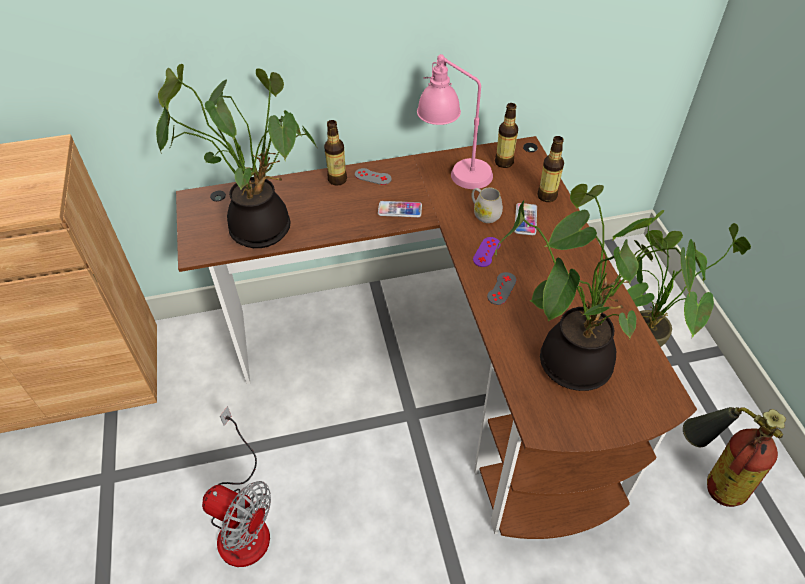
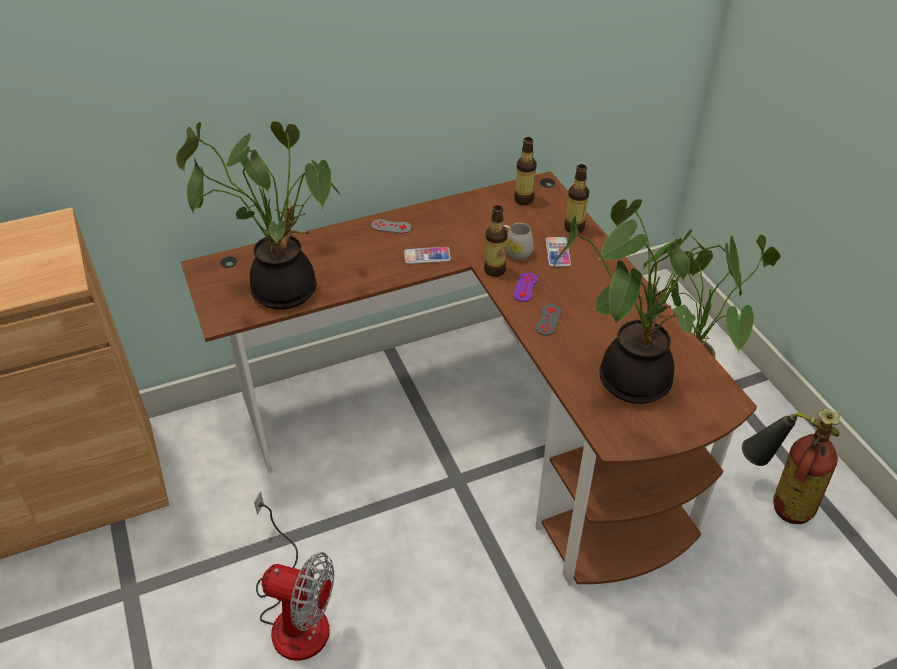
camera: 10 degrees left, 5 degrees down
(337, 179) = (354, 233): bottle -> bottle (495, 270)
(453, 172) = (474, 214): pink table lamp -> none

